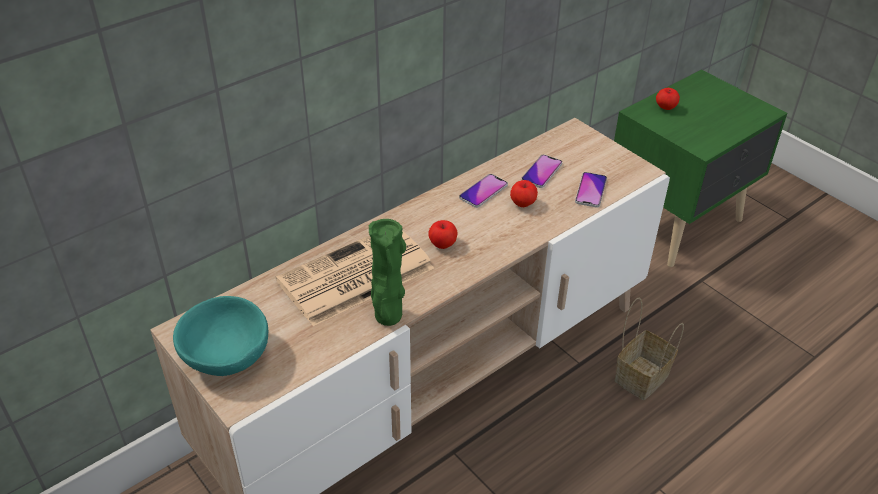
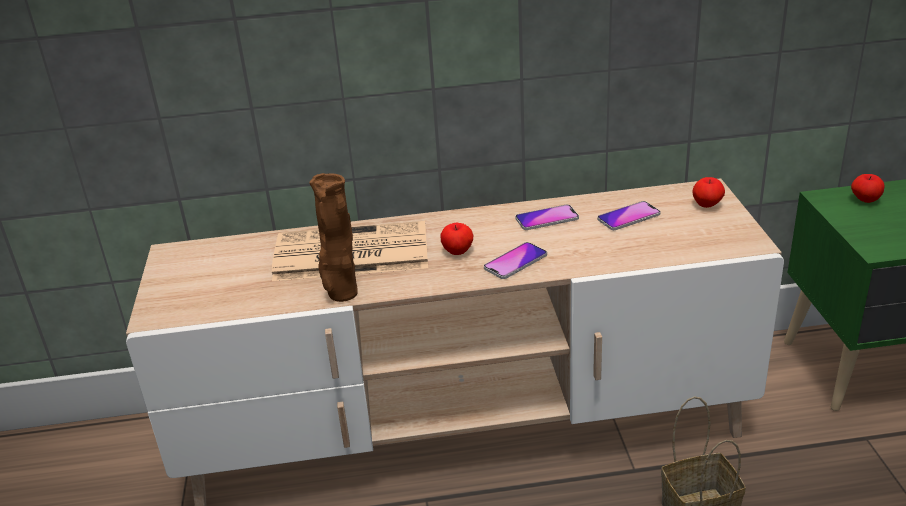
camera: 35 degrees right, 10 degrees down
(225, 357) = (181, 281): turquoise bowl -> none
(388, 318) = (342, 295): green vase -> brown vase
(523, 204) = (577, 239): apple -> apple (707, 205)
(590, 190) = (667, 246): phone -> phone (515, 262)

